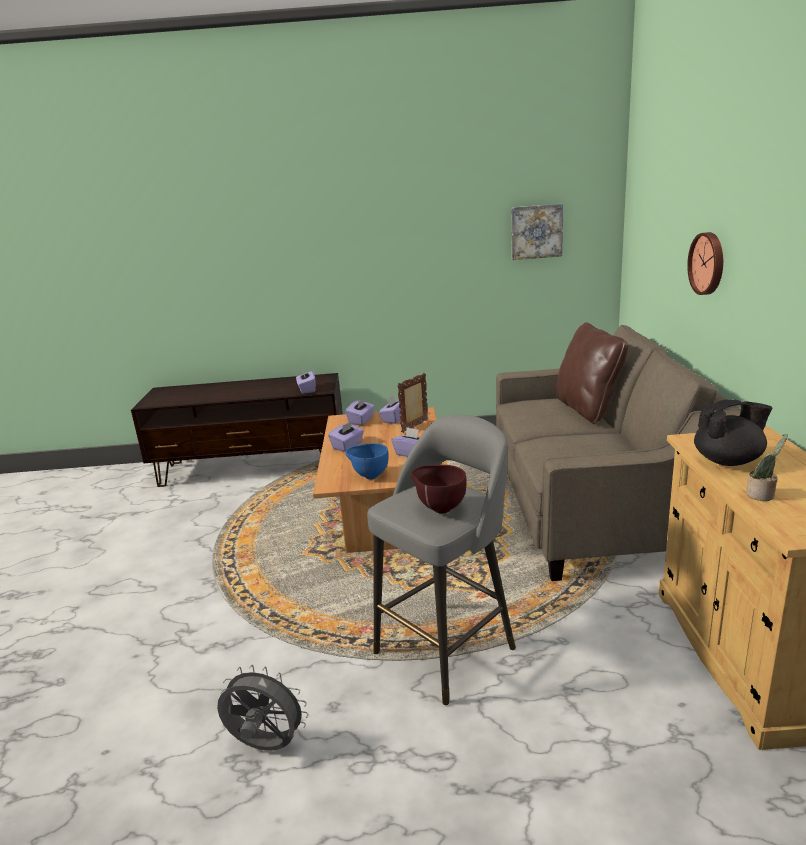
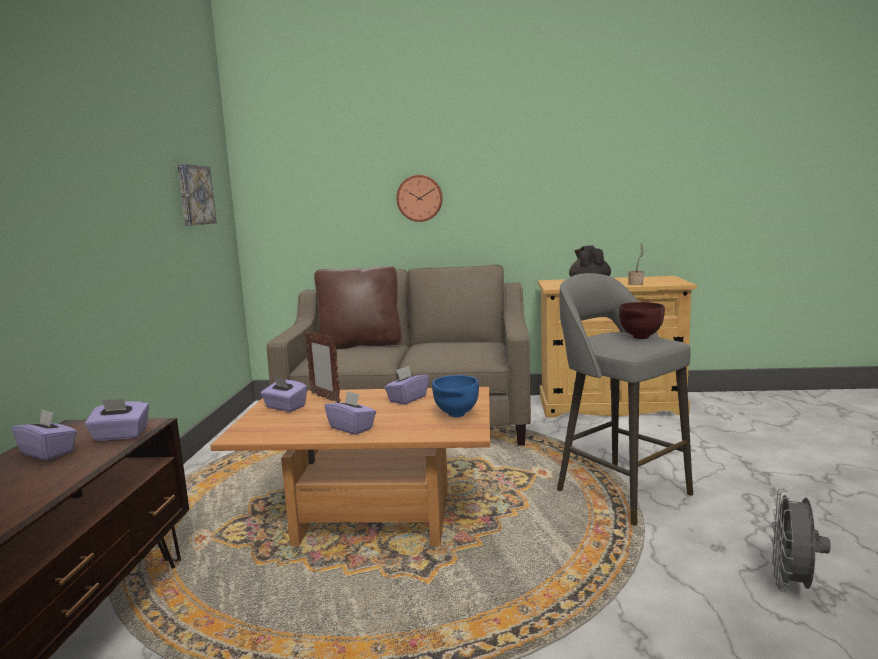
camera: 85 degrees left, 10 degrees down
(361, 420) = (266, 423): purple tissue box -> purple tissue box (48, 453)

